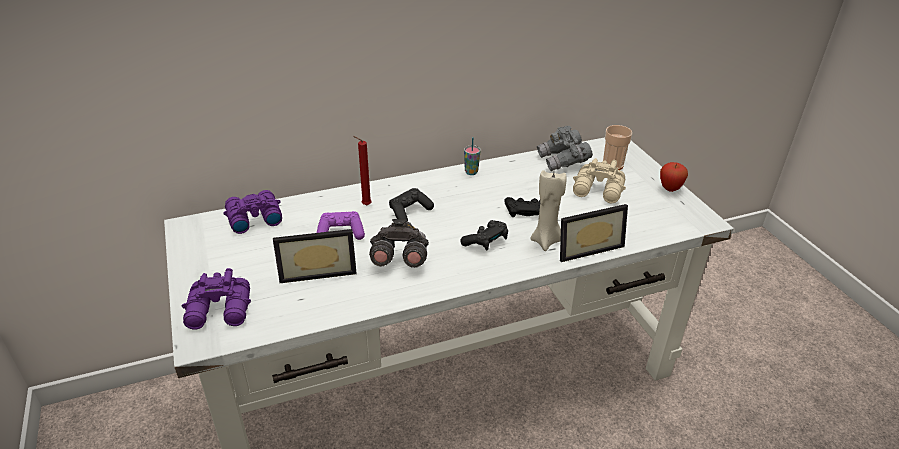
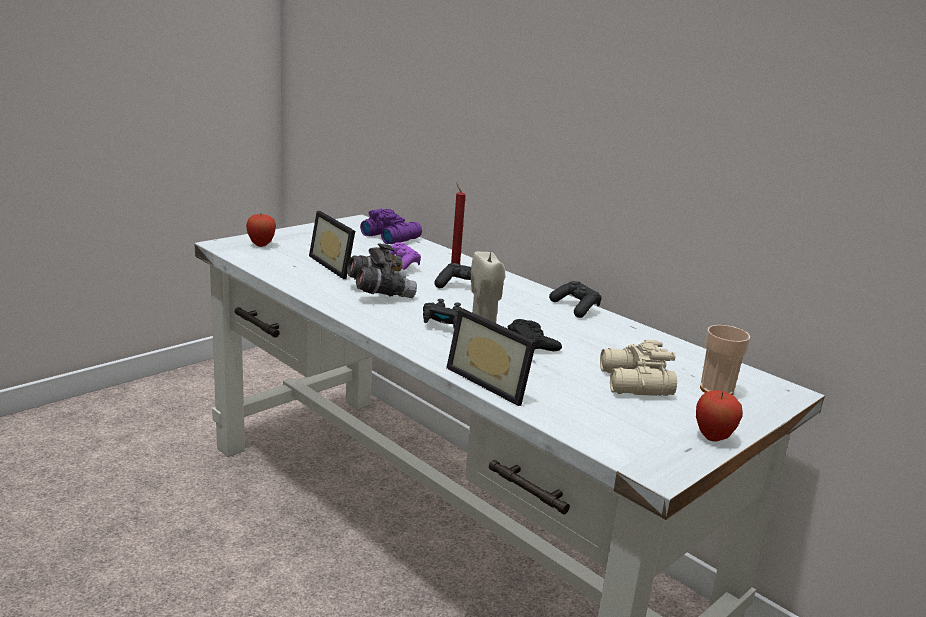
camera: 65 degrees right, 15 degrees down
(220, 312) = (261, 245): purple binoculars -> apple
(471, 172) = (575, 308): cup -> black game controller
(563, 161) = (676, 356): grey binoculars -> none

